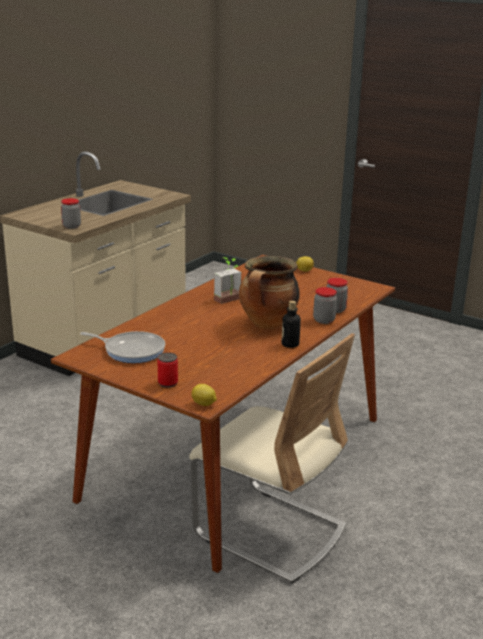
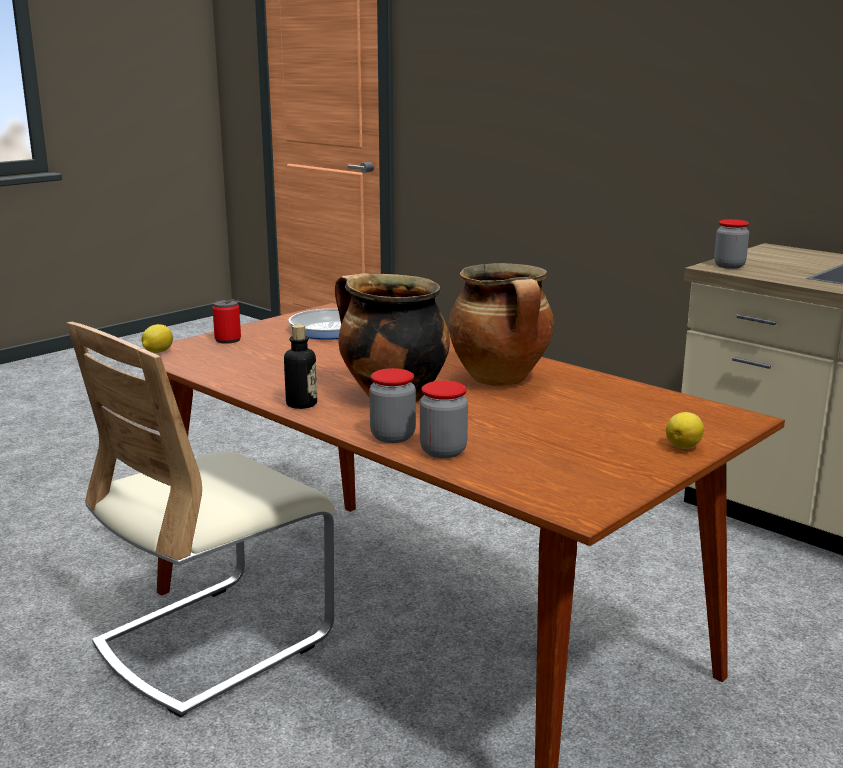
camera: 100 degrees right, 5 degrees down
(230, 301) = (501, 380): potted plant -> cooking pot

